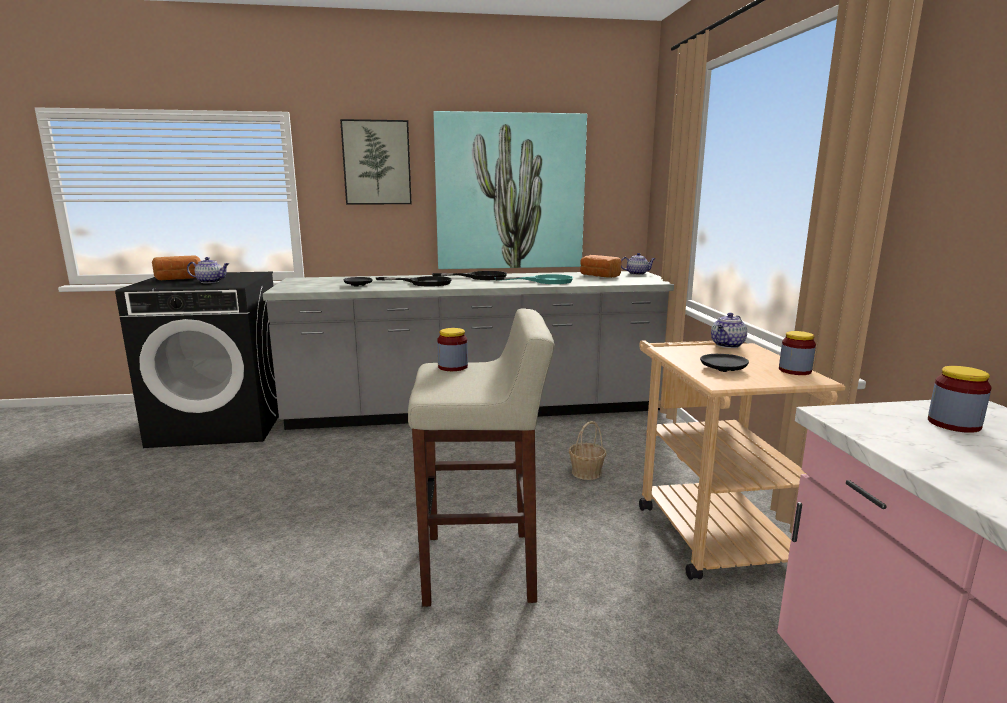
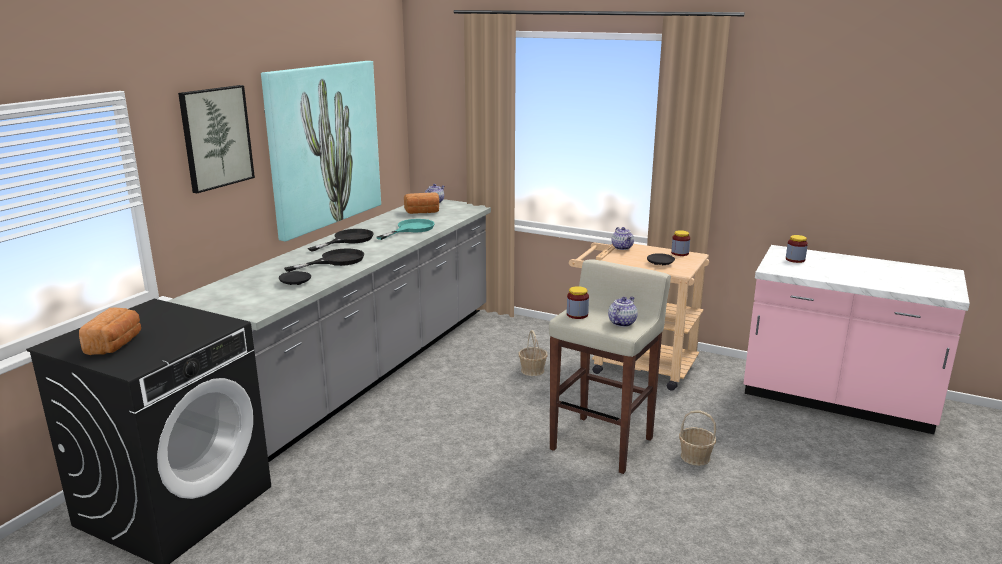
camera: 55 degrees left, 5 degrees up
(211, 282) = (175, 331): teapot -> teapot (622, 322)
(529, 661) = (695, 457): none -> basket

